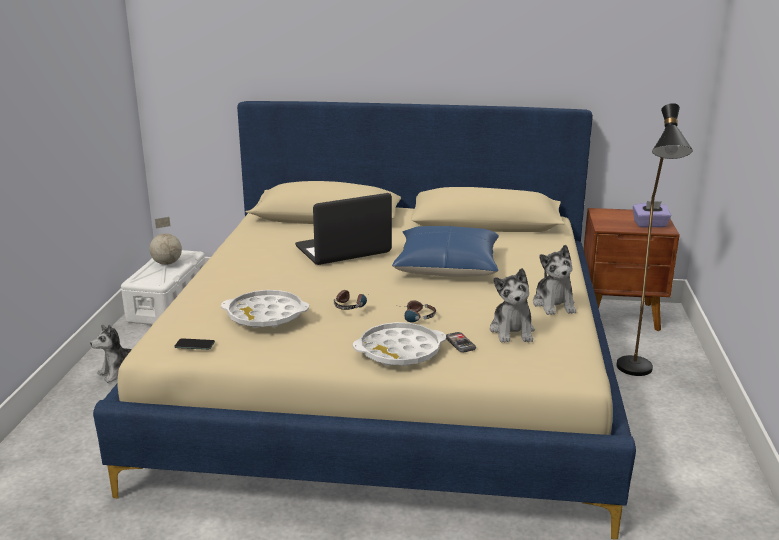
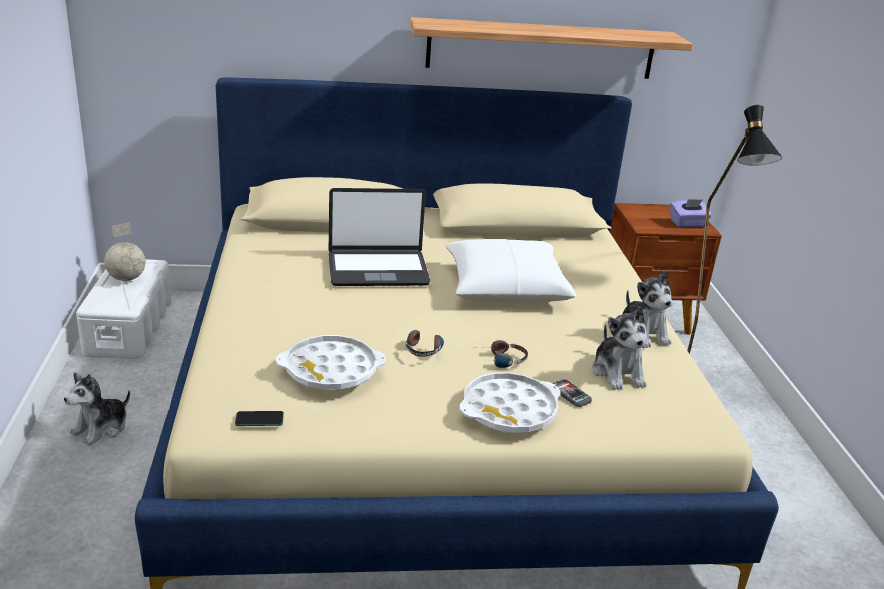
camera: 15 degrees left, 5 degrees up
(343, 250) = (377, 269): laptop -> laptop turned 150 degrees counterclockwise
(447, 266) = (505, 287): blue pillow -> white pillow
(510, 70) = (541, 49): none -> shelf

